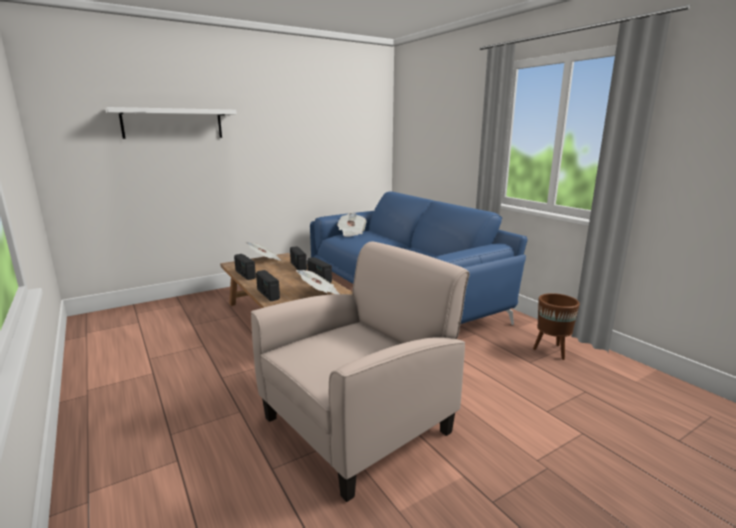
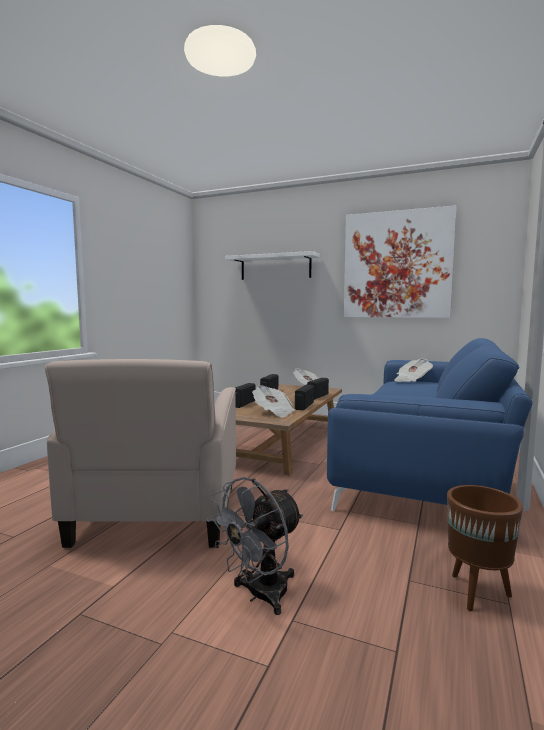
camera: 55 degrees right, 10 degrees down
(307, 127) = (397, 265): none -> picture
(359, 423) = (158, 514): beige armchair -> beige armchair turned 75 degrees clockwise
(516, 414) = (259, 596): none -> grey fan

